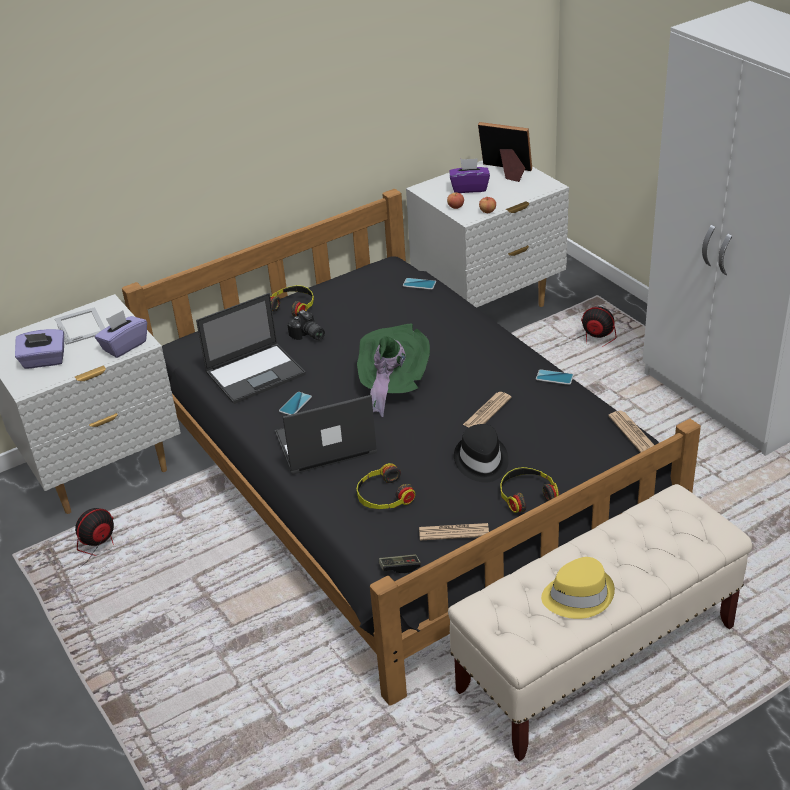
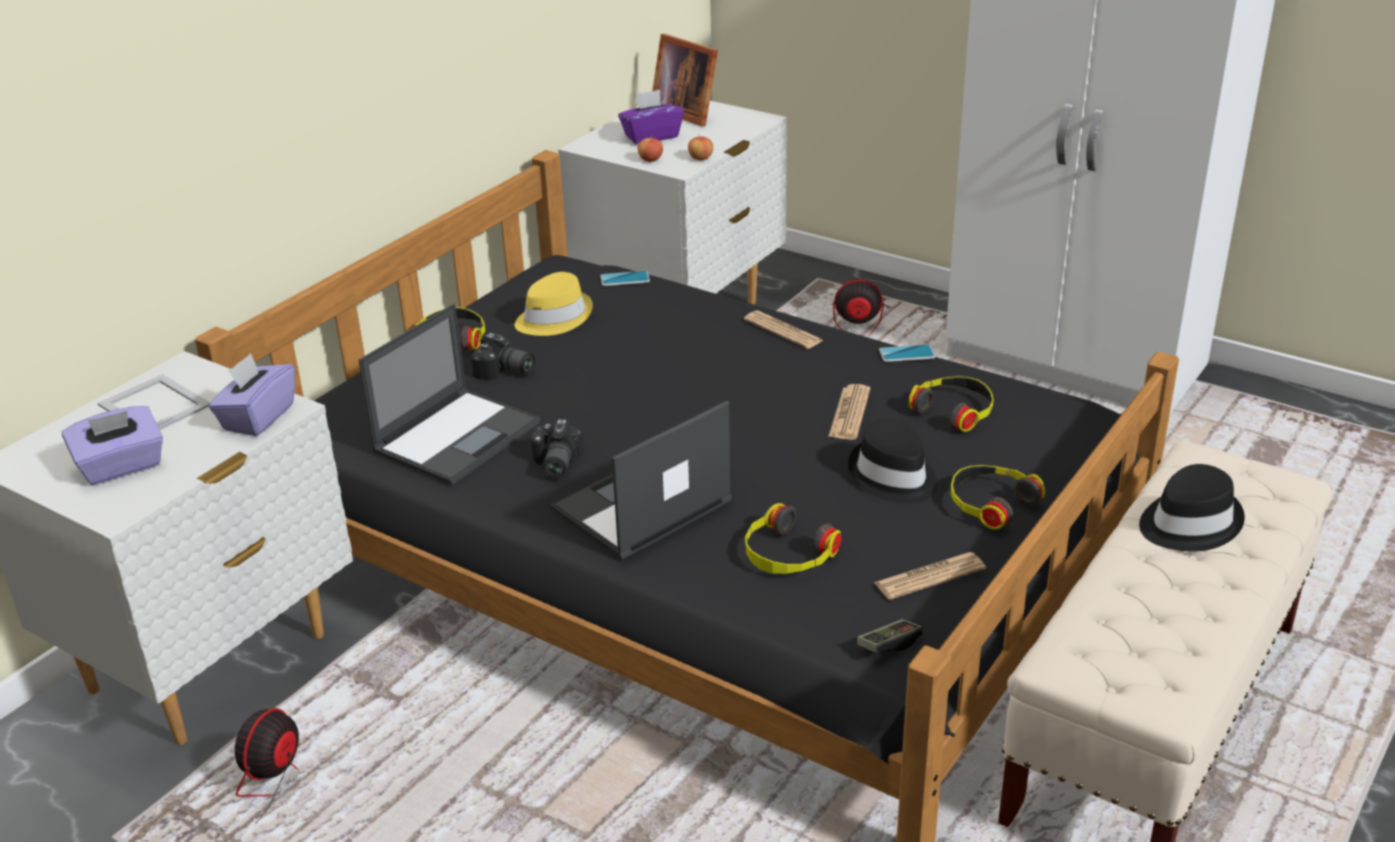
camera: 25 degrees left, 5 degrees down
(295, 404) = (554, 464): phone -> camera
(391, 385) = (684, 409): green hat -> none
(506, 172) = (686, 112): picture frame -> picture frame turned 135 degrees counterclockwise
(553, 425) = (954, 410): none -> headphones
(578, 595) = (1183, 608): yellow hat -> yellow hat (553, 318)
(628, 541) = (1188, 523): none -> black hat
(632, 432) = (1063, 397): newspaper -> newspaper (783, 331)

